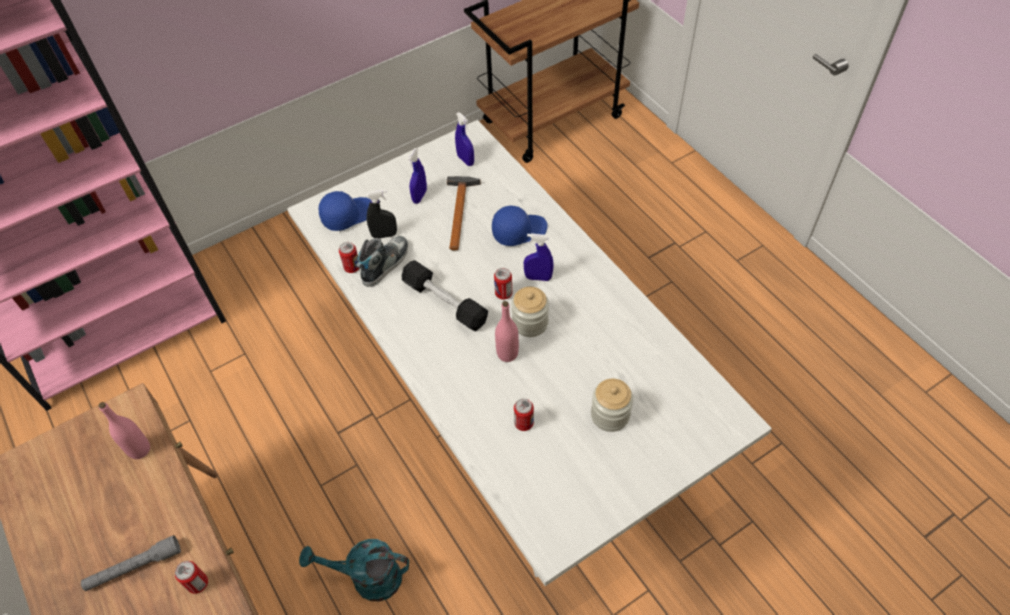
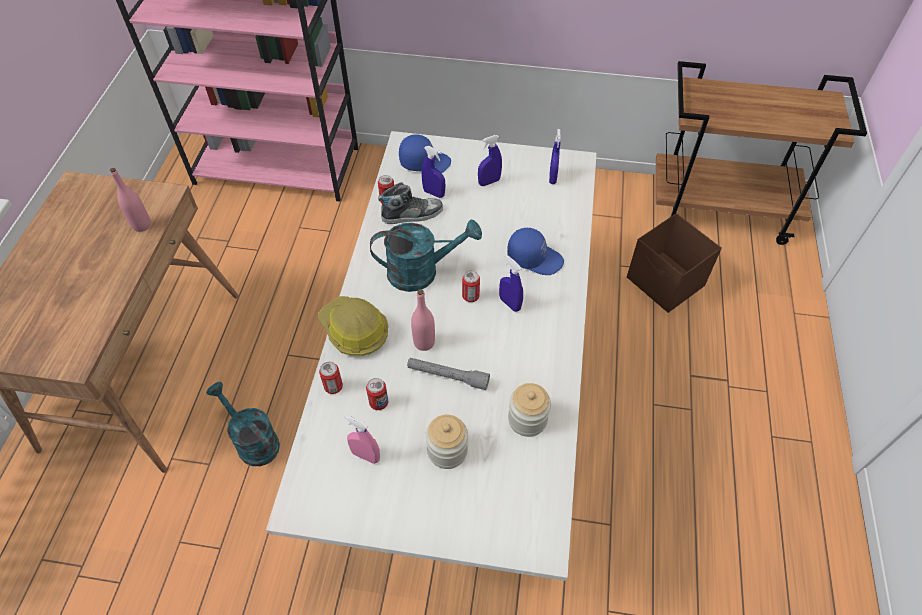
camera: 40 degrees right, 0 degrees up
(134, 567) = (63, 295): grey flashlight -> grey flashlight (447, 376)
(198, 583) = (80, 335): can -> can (333, 386)
(384, 235) = (434, 193): black spray bottle -> blue spray bottle
(443, 387) = (354, 331): none -> hard hat
(445, 302) = (422, 271): black dumbbell -> turquoise watering can
(460, 210) = (507, 212): hammer -> none
(530, 323) = (466, 333): jar -> jar (527, 419)
(557, 467) = (366, 455): none -> pink spray bottle
(567, 201) = (665, 283): none -> brown storage box

